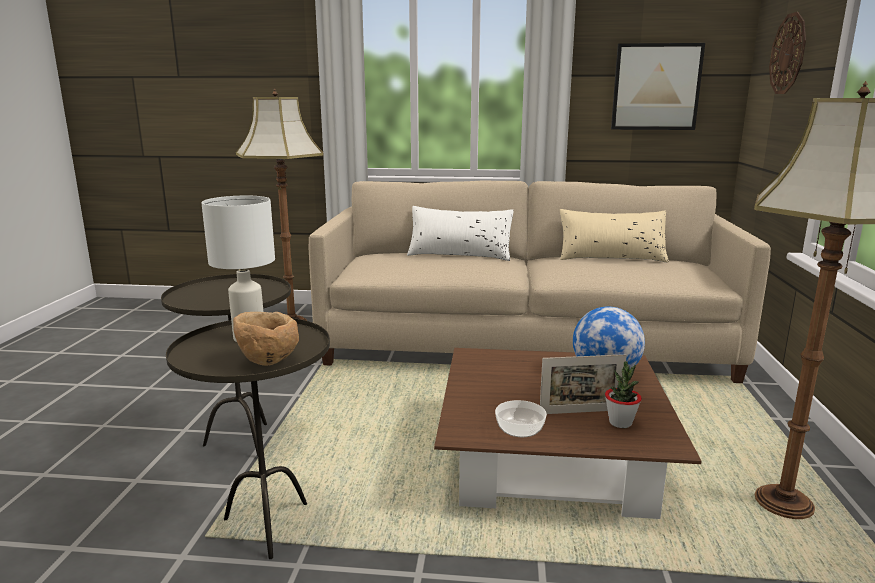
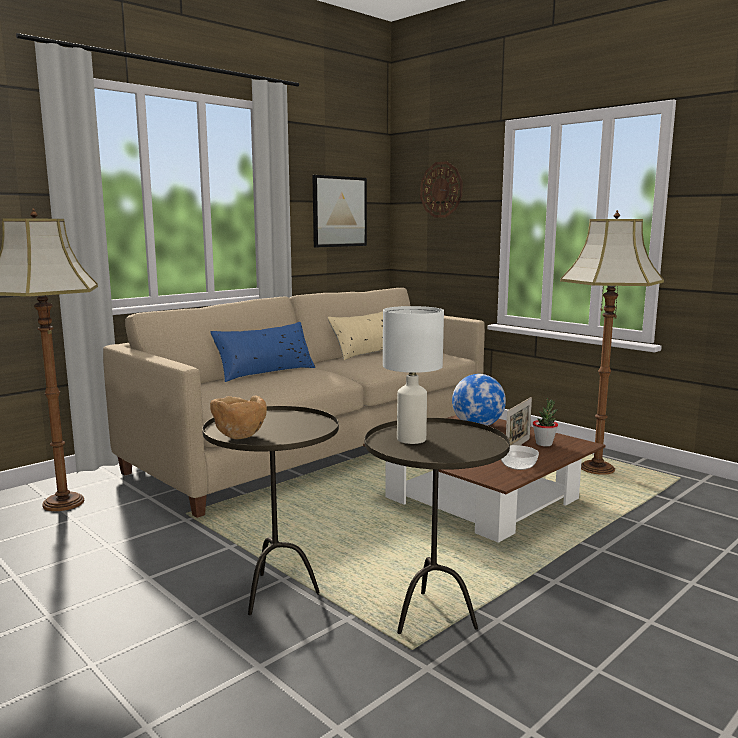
camera: 50 degrees left, 5 degrees down
(269, 361) = (477, 443): brown bowl -> brown bowl (239, 437)
(459, 255) = (265, 372): white pillow -> blue pillow

